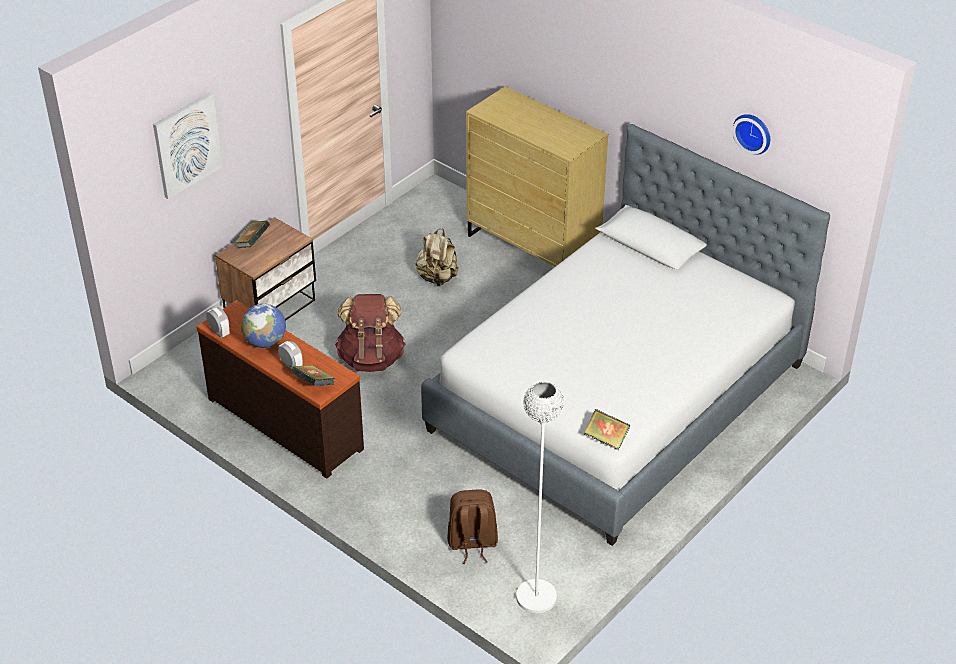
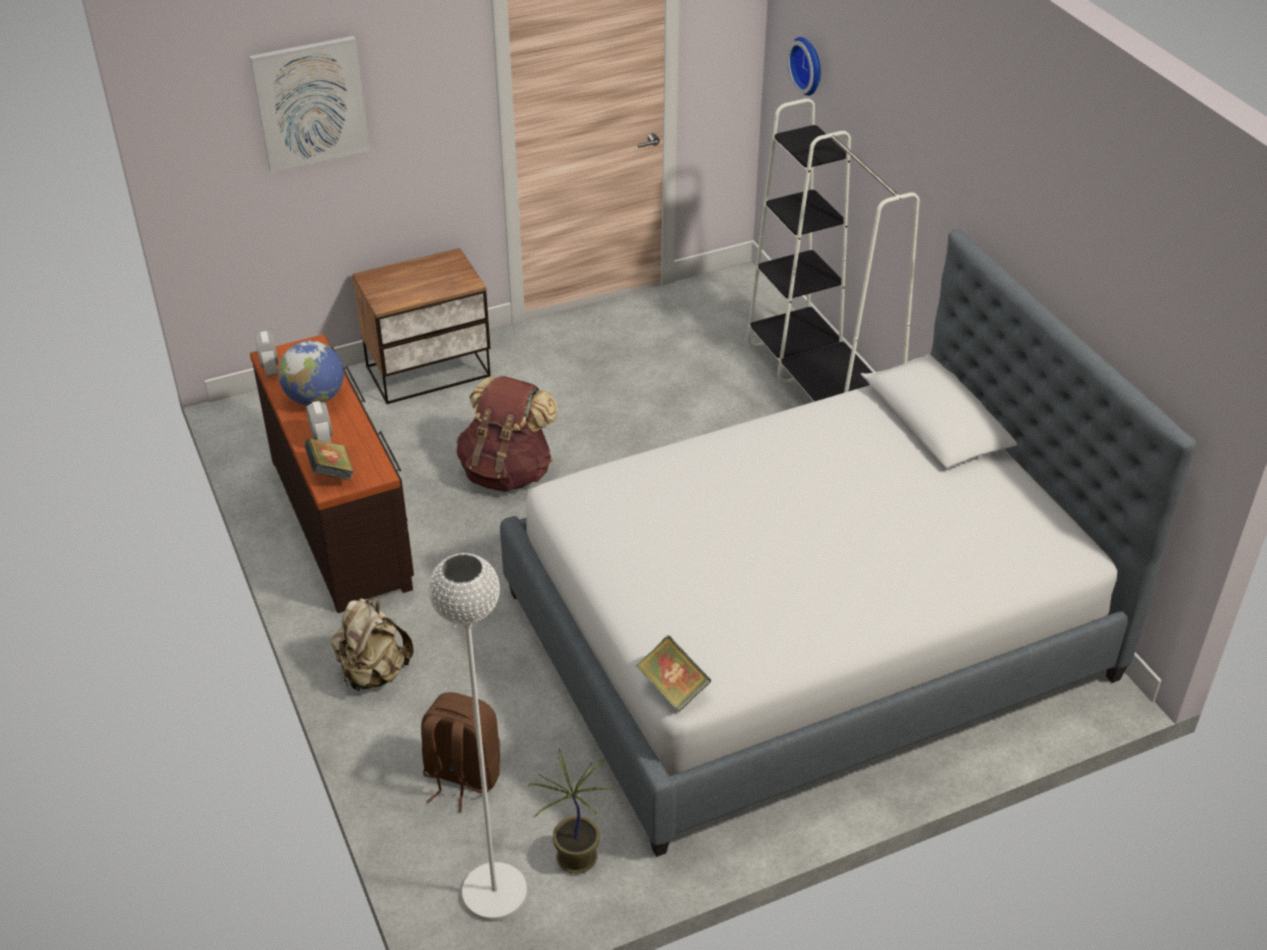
camera: 25 degrees right, 0 degrees up
(252, 243) = (408, 272): book -> none
(438, 278) = (666, 393): beige backpack -> beige backpack (373, 673)
(533, 247) = (821, 391): beige dresser -> black clothes rack
(568, 563) = (575, 859): none -> potted plant
(753, 132) = (1112, 276): wall clock -> wall clock (808, 65)

